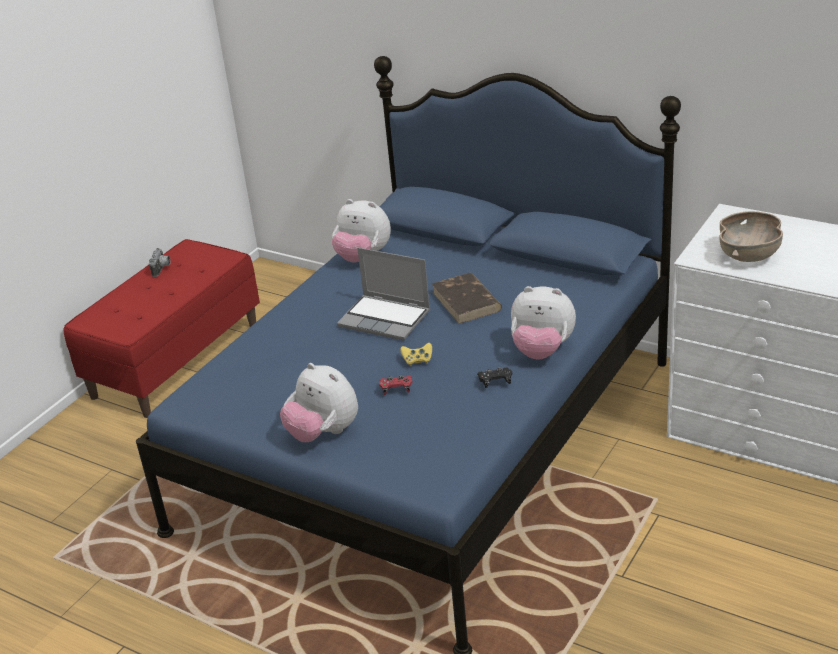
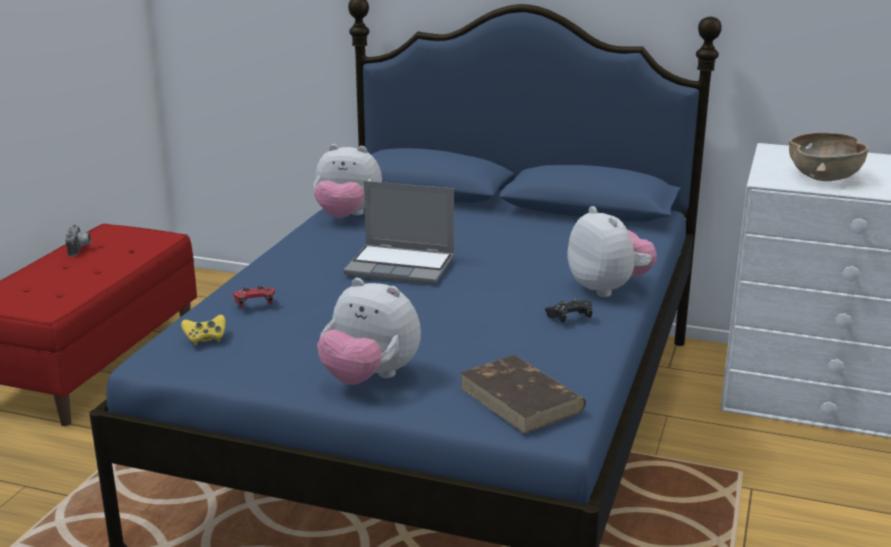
camera: 15 degrees left, 10 degrees down
(396, 389) = (447, 330): red game controller -> red game controller (254, 304)
(417, 360) = (460, 303): yellow game controller -> yellow game controller (205, 339)
(466, 302) = (493, 249): brown book -> brown book (521, 399)
(542, 351) = (608, 289): plush toy -> plush toy turned 120 degrees counterclockwise

